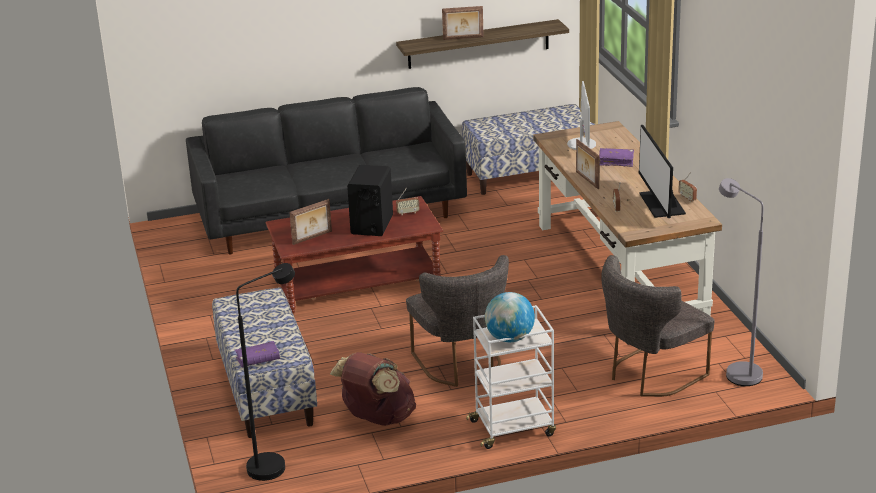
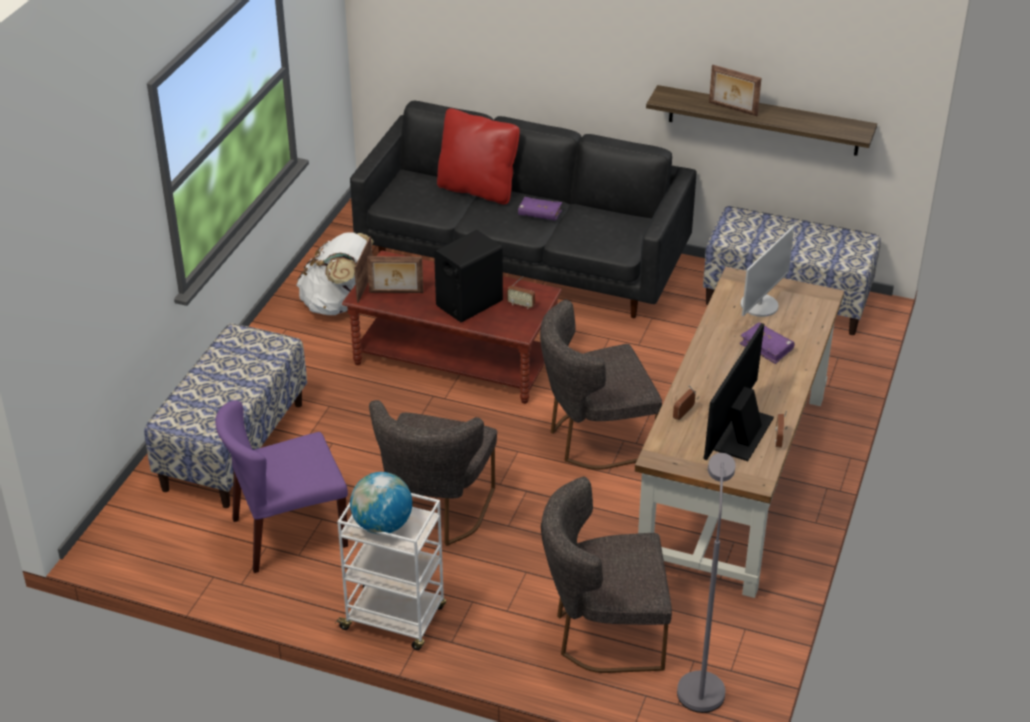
camera: 35 degrees right, 10 degrees up
(230, 287) = (338, 304): none -> white backpack
(258, 360) = (181, 417): purple book -> purple book (539, 214)
(275, 464) = (149, 534): black floor lamp -> none
(286, 167) = (478, 189): none -> red pillow
(377, 418) = (289, 533): brown backpack -> purple chair
(509, 286) = (594, 439): none -> grey chair
(586, 180) = (700, 359): picture frame -> picture frame (364, 287)

